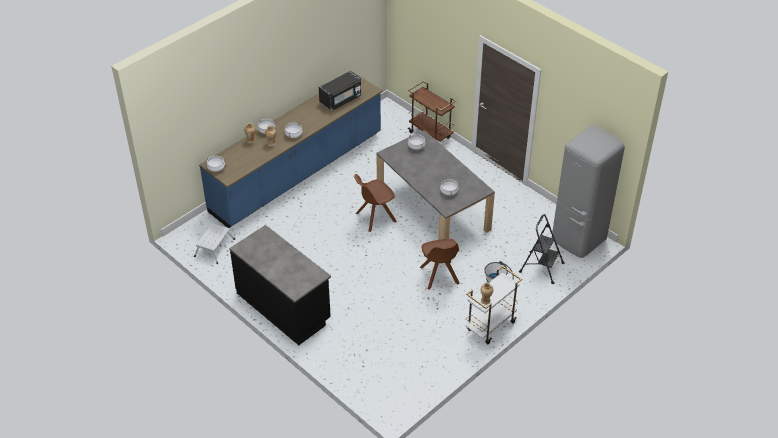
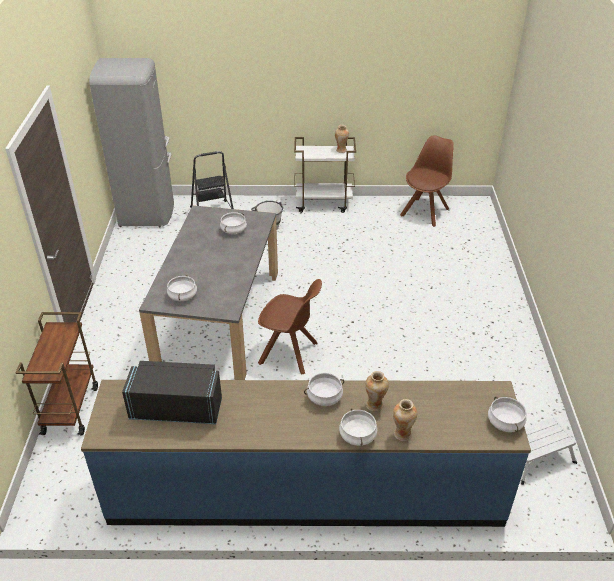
camera: 135 degrees left, 5 degrees down
(284, 306) = (500, 328): black counter -> none
(439, 276) = (307, 260): brown chair -> brown chair (425, 212)

